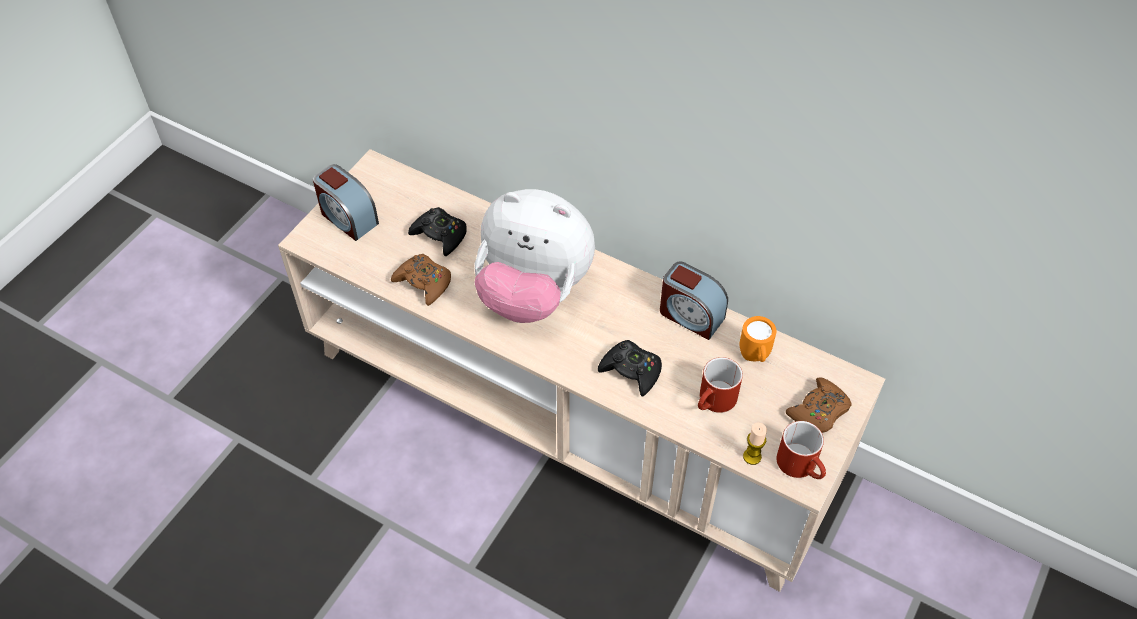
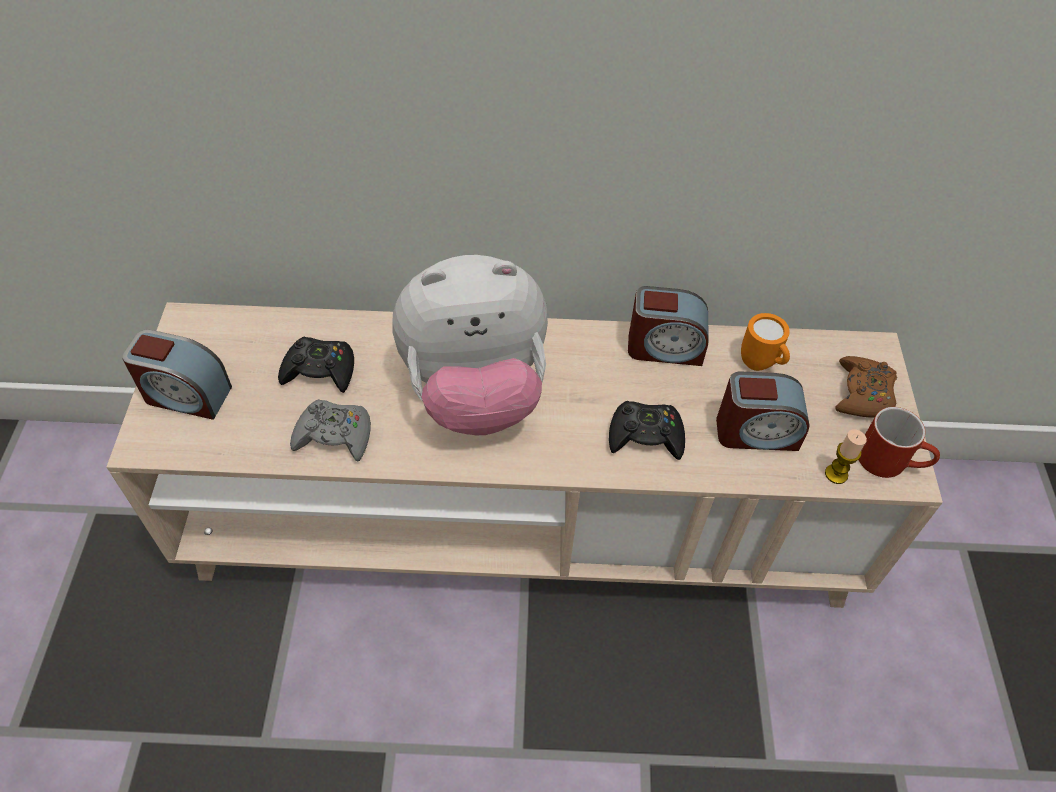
camera: 30 degrees left, 0 degrees up
(424, 283) = (334, 435): brown game controller -> grey game controller
(714, 402) = (756, 432): red mug -> alarm clock

